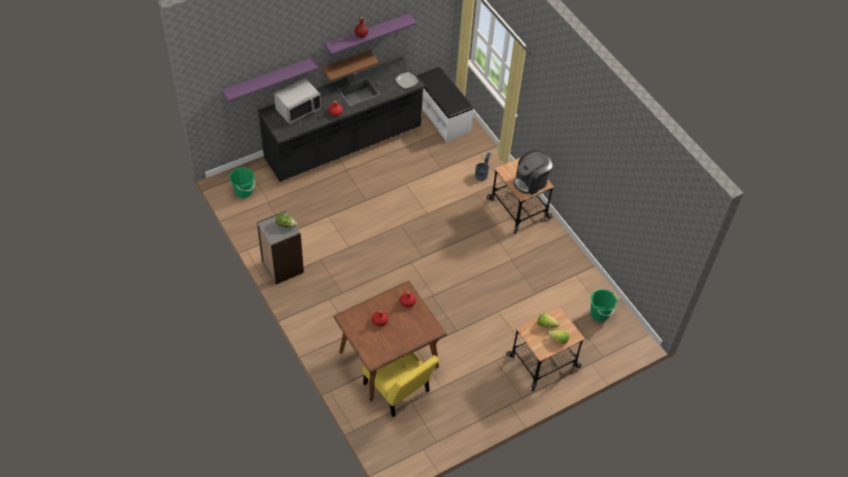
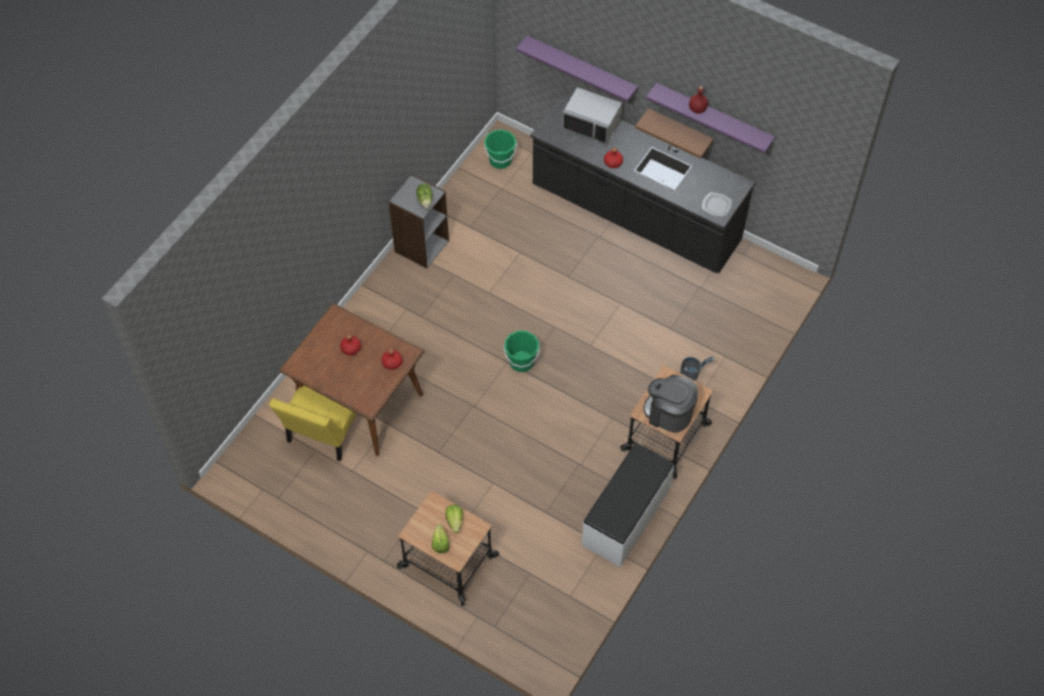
camera: 65 degrees right, 5 degrees up
(442, 116) = (757, 291): white bench -> white bench (626, 517)
(599, 313) = (559, 596): green bucket -> green bucket (521, 362)

